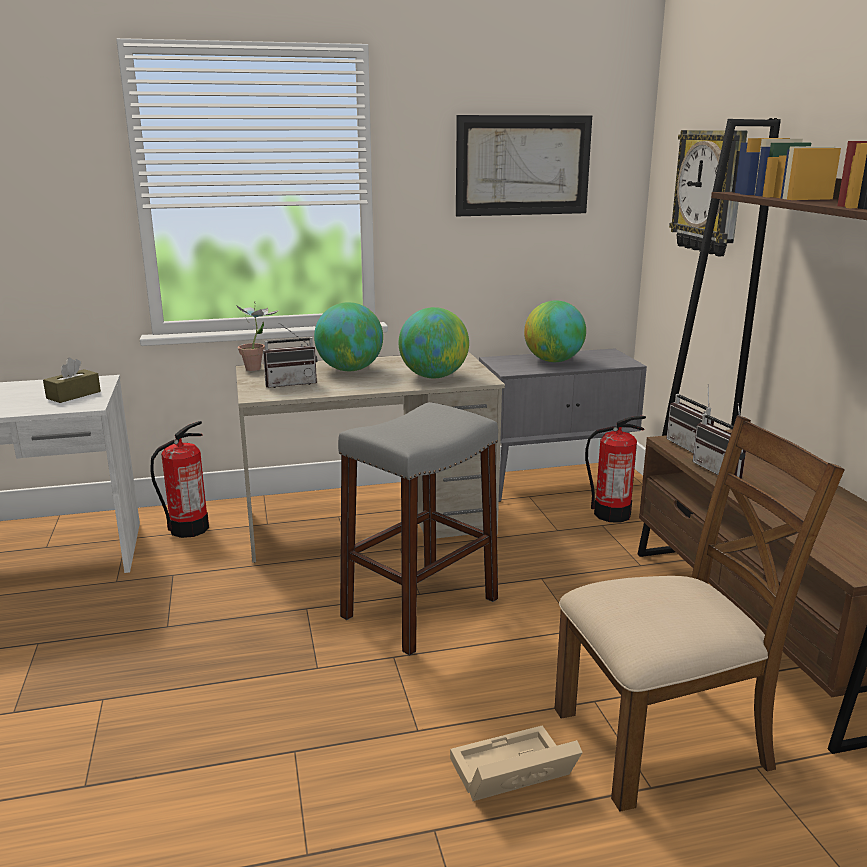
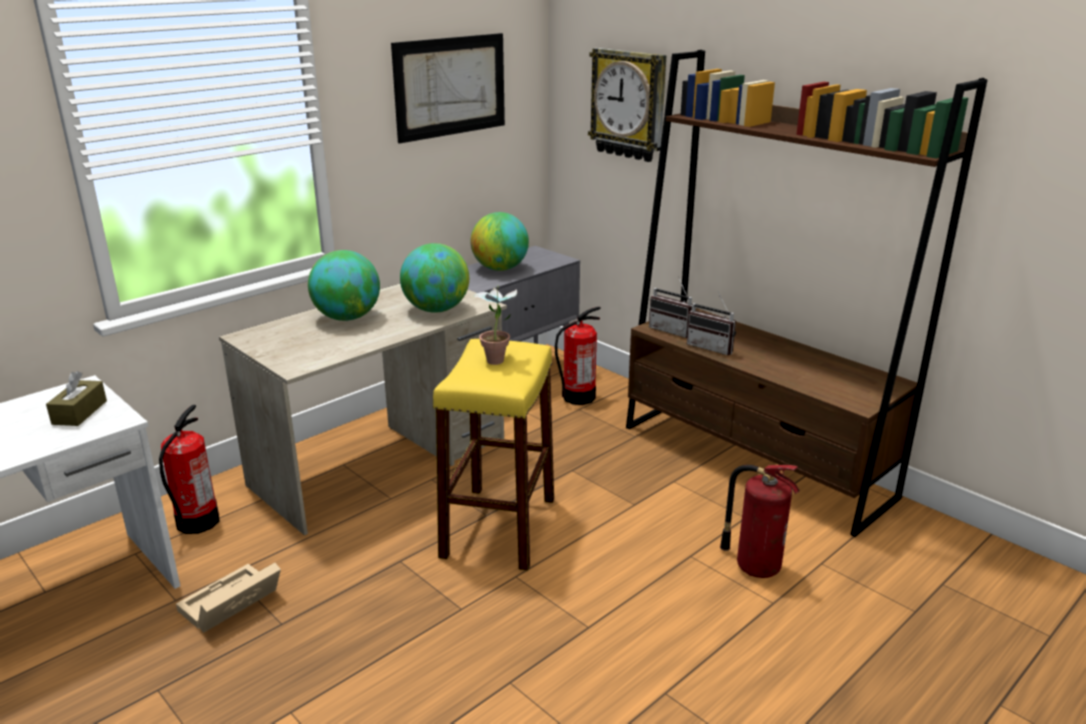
camera: 30 degrees left, 5 degrees up
(258, 368) = (249, 334): potted plant -> potted plant (498, 358)
(291, 383) = (309, 345): radio -> none
(420, 608) = (499, 527): grey stool -> yellow stool
(510, 775) = (681, 632): beige storage box -> beige storage box (229, 605)
(664, 739) = (755, 566): brown chair -> fire extinguisher

